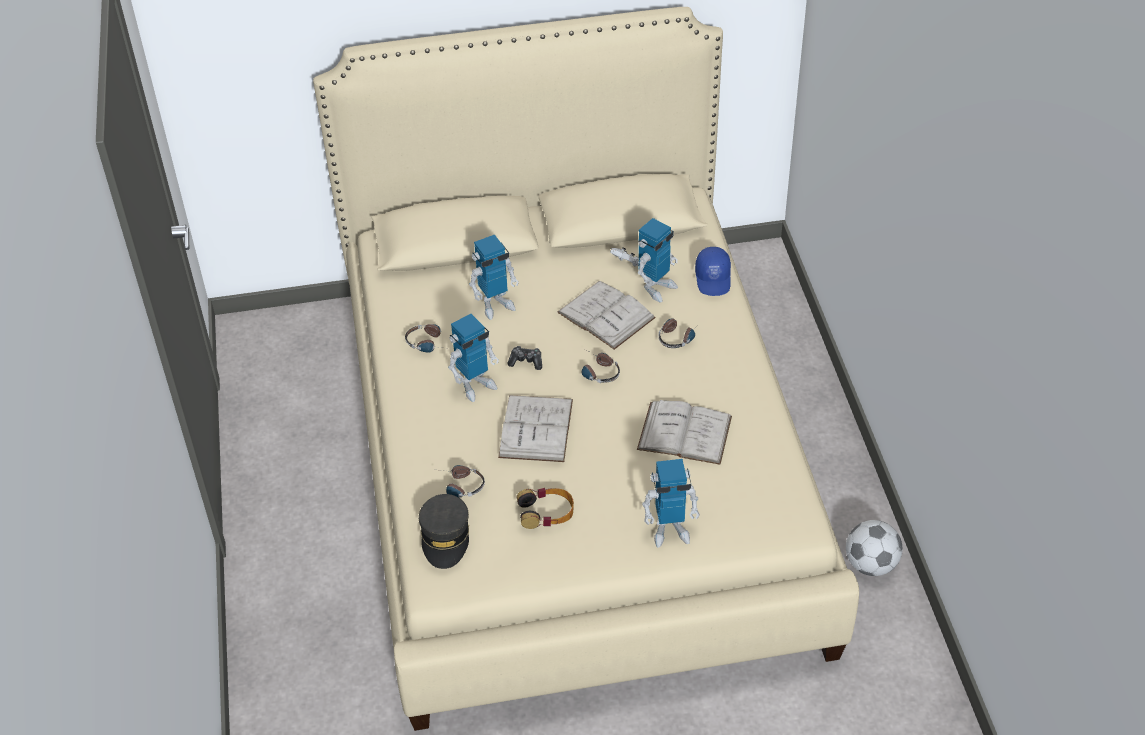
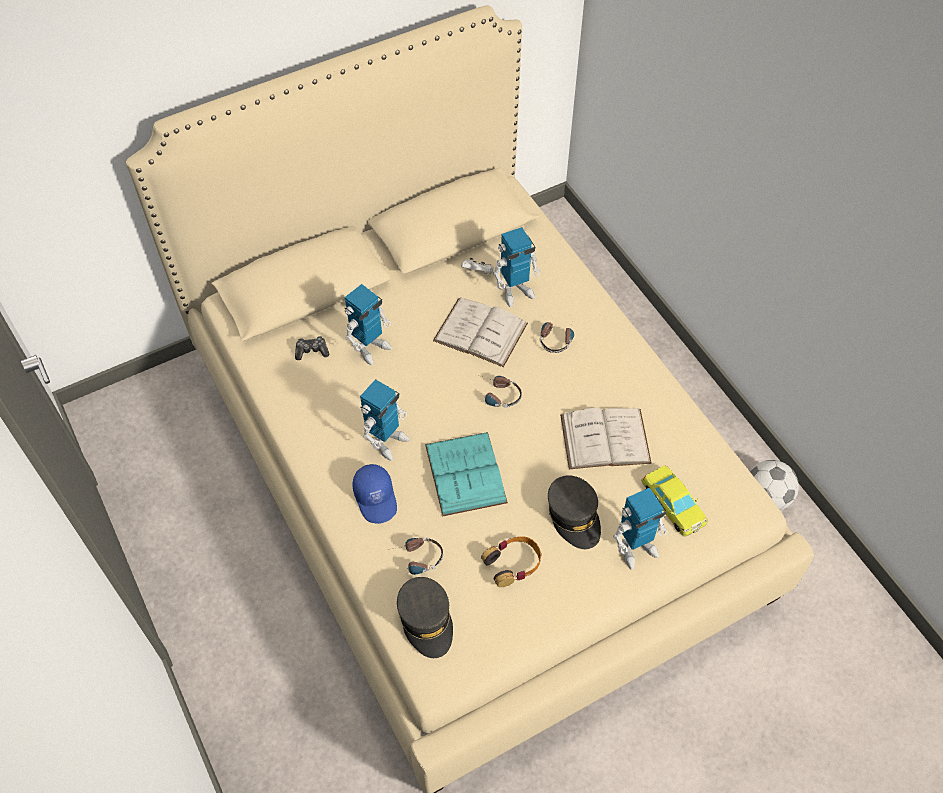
camera: 20 degrees left, 10 degrees up
(430, 343) = (322, 406): headphones -> none
(526, 361) = (425, 402): game controller -> game controller (312, 351)
(536, 428) = (465, 473): white book -> turquoise book
(623, 490) = (574, 516): none -> grey cap
(656, 288) = (515, 291): toy robot -> toy robot turned 45 degrees clockwise
(714, 279) = (564, 269): blue cap -> blue cap (376, 498)
(725, 503) = (673, 503): none -> yellow toy car

